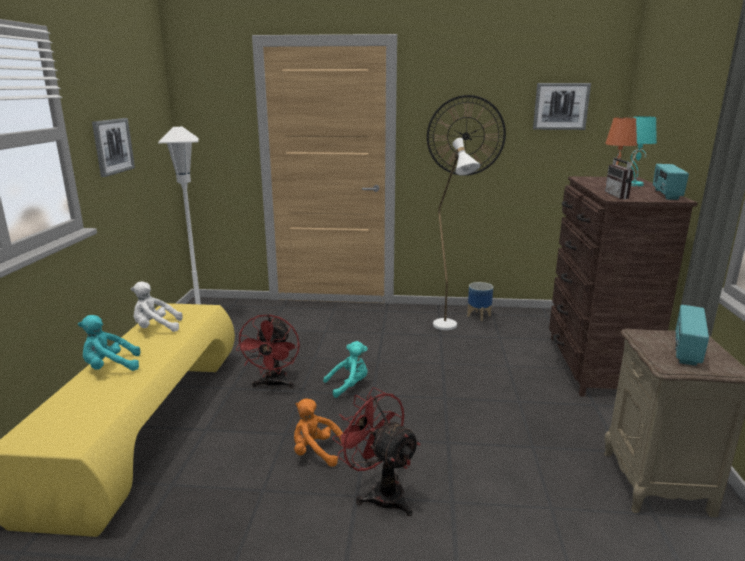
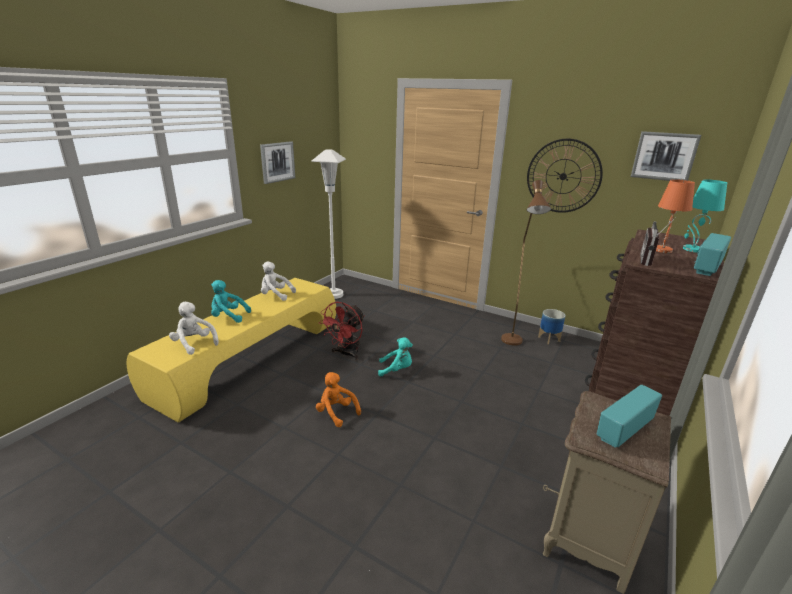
camera: 25 degrees right, 5 degrees up
(90, 412) = (194, 343): none -> white plush toy
(380, 492) = (355, 458): red fan -> none
(449, 329) = (513, 344): white floor lamp -> brown floor lamp

